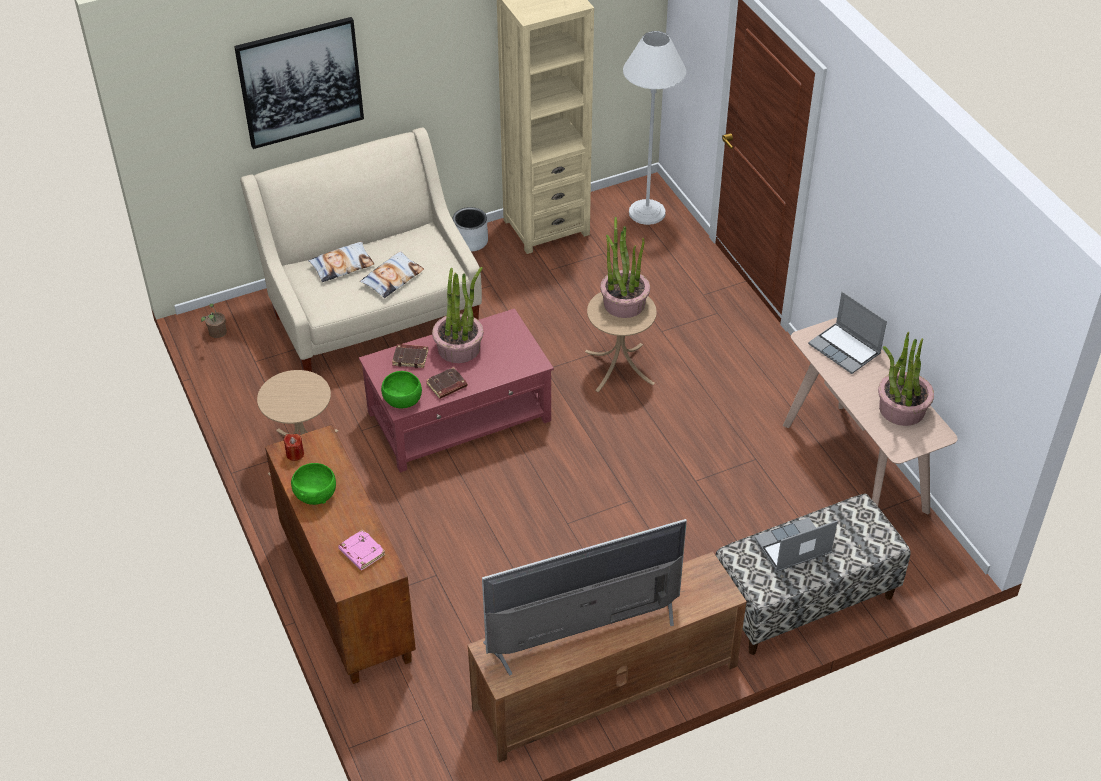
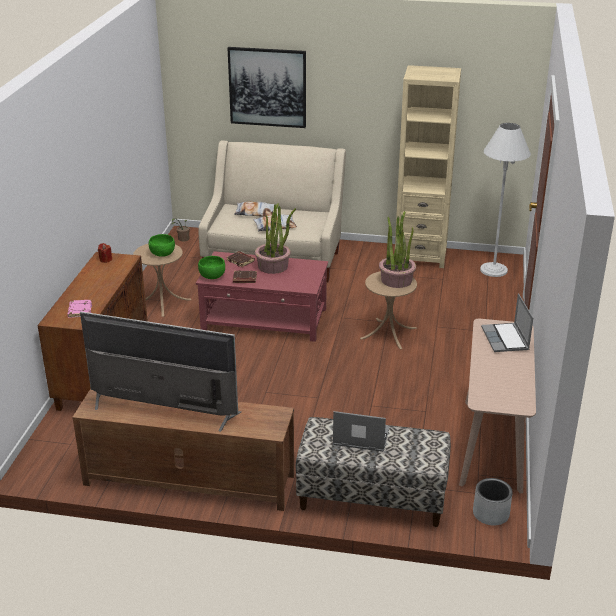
camera: 35 degrees right, 15 degrees down
(315, 494) = (91, 279): green bowl -> green bowl (162, 253)
(471, 241) = (367, 248): grey planter -> grey planter (491, 514)
(901, 409) = (509, 383): potted plant -> none

